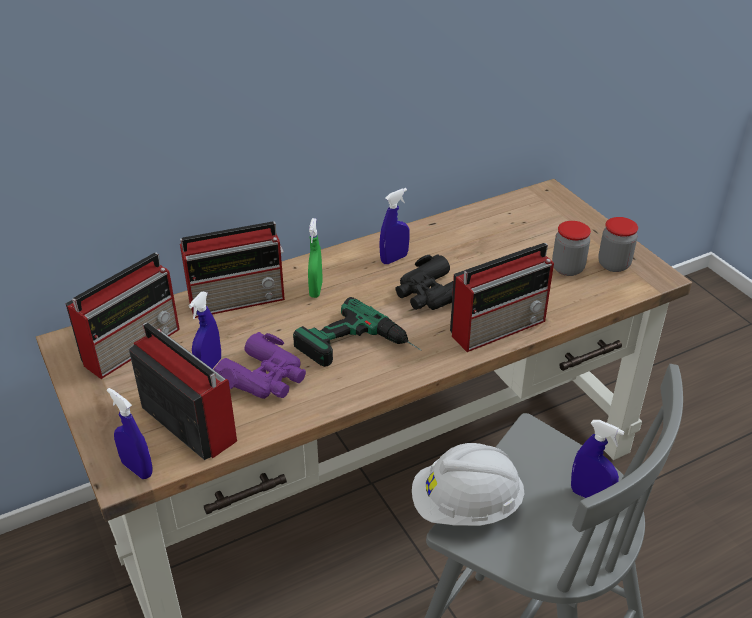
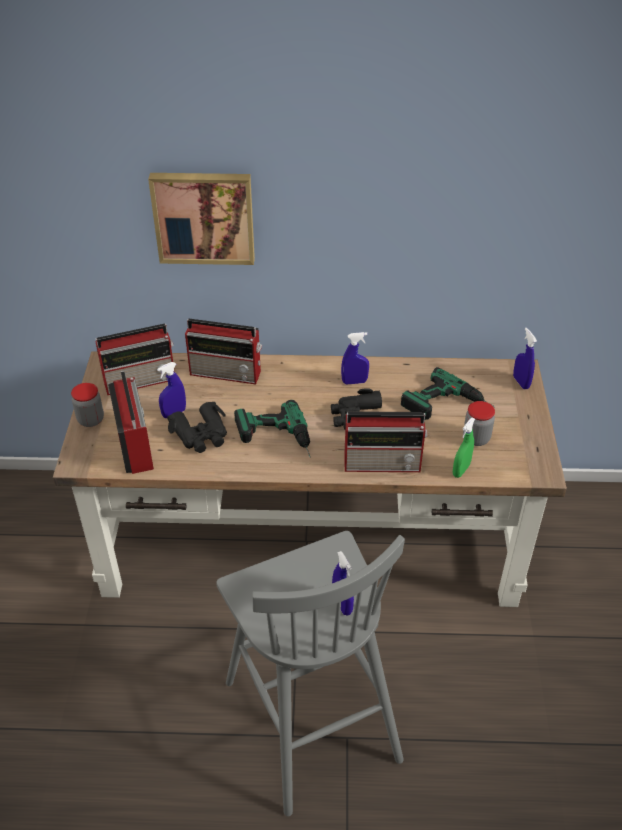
camera: 30 degrees right, 5 degrees up
(137, 469) = (87, 462): blue spray bottle -> blue spray bottle (521, 382)
(174, 90) = (204, 216): none -> picture
(264, 377) = (201, 434): purple binoculars -> black binoculars
(316, 290) = (282, 385): green spray bottle -> green spray bottle (461, 470)
(466, 506) = (256, 573): white hard hat -> none
(512, 248) = (448, 406): none -> power drill
(613, 264) = (516, 449): jar -> jar (91, 420)

